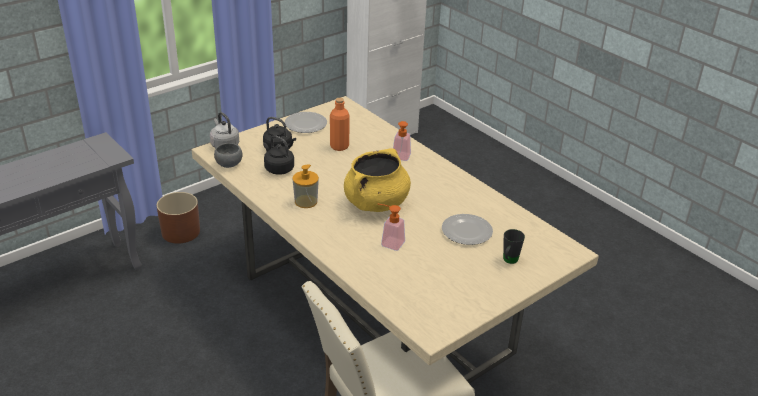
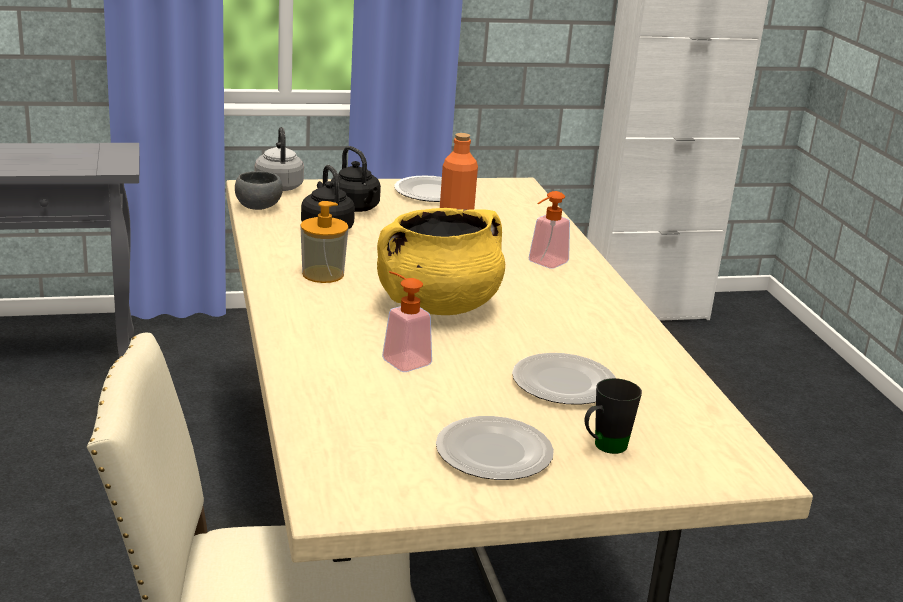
camera: 25 degrees right, 10 degrees down
(181, 232) = (228, 345): brown planter -> none
(469, 280) = (493, 452): none -> plate

